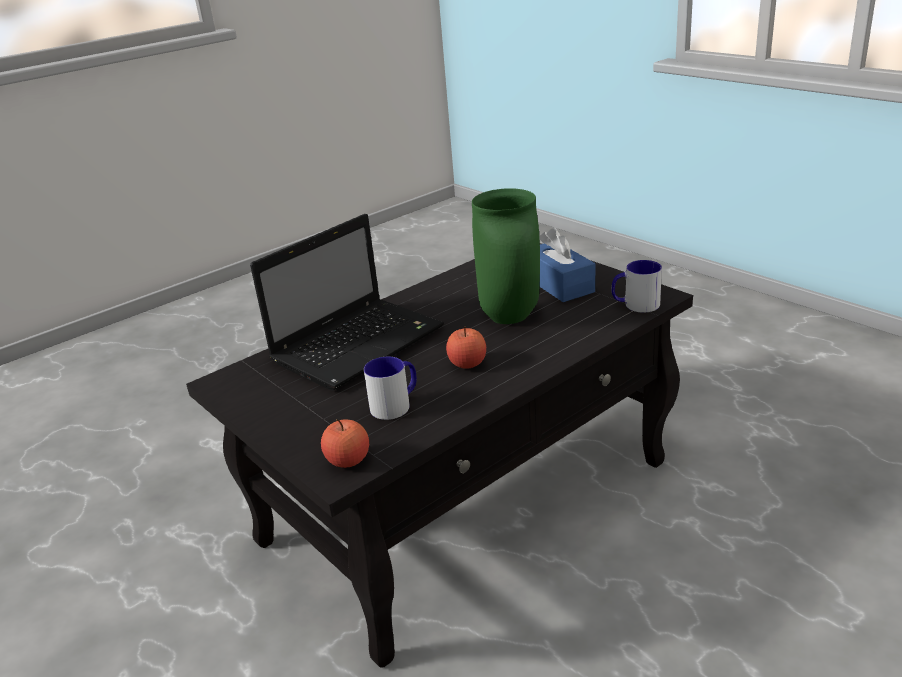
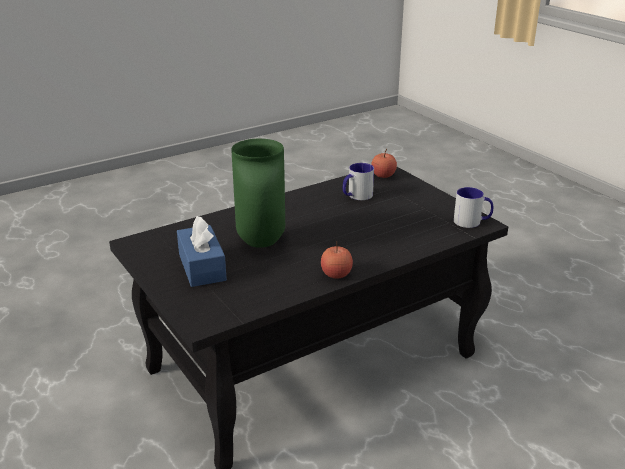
camera: 175 degrees left, 0 degrees up
(360, 343) = (382, 237): laptop -> none
(467, 363) = (306, 213): apple -> apple (336, 274)
(635, 305) = (160, 238): mug -> mug (472, 222)

